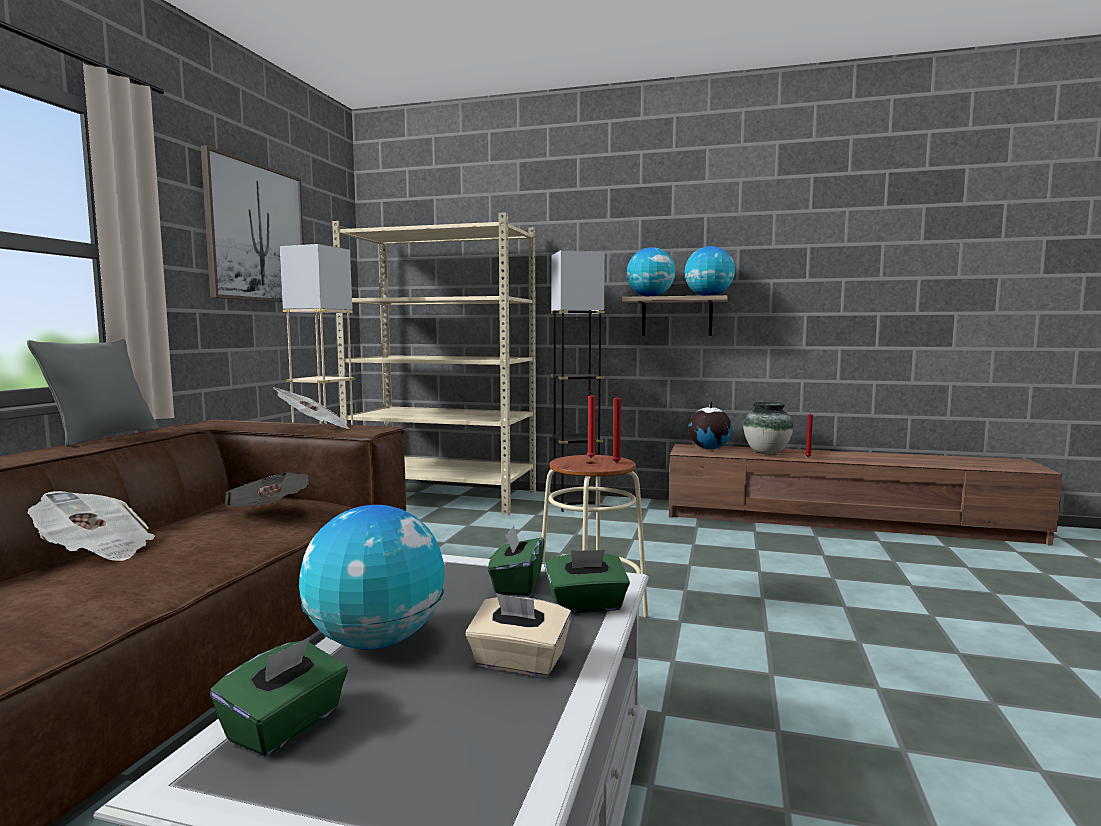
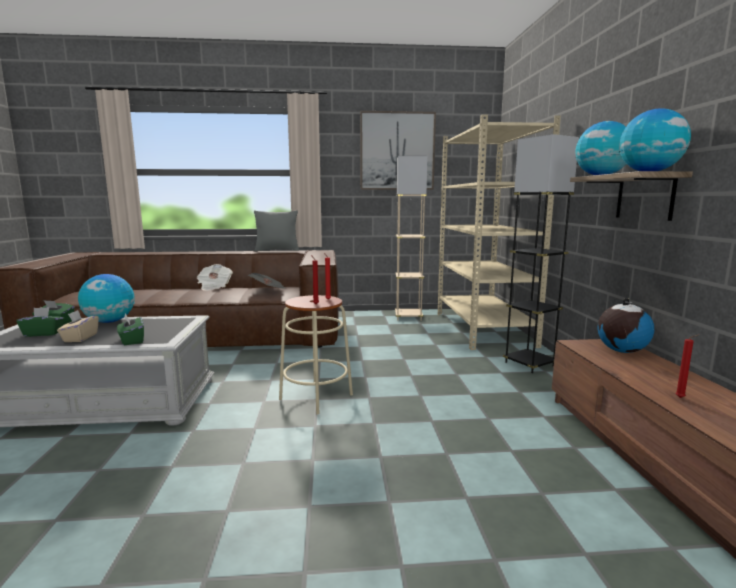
camera: 70 degrees right, 5 degrees up
(315, 428) = (315, 258): newspaper -> none
(517, 584) = (162, 329): green tissue box -> green tissue box (43, 333)
(766, 452) = (659, 376): vase -> none

